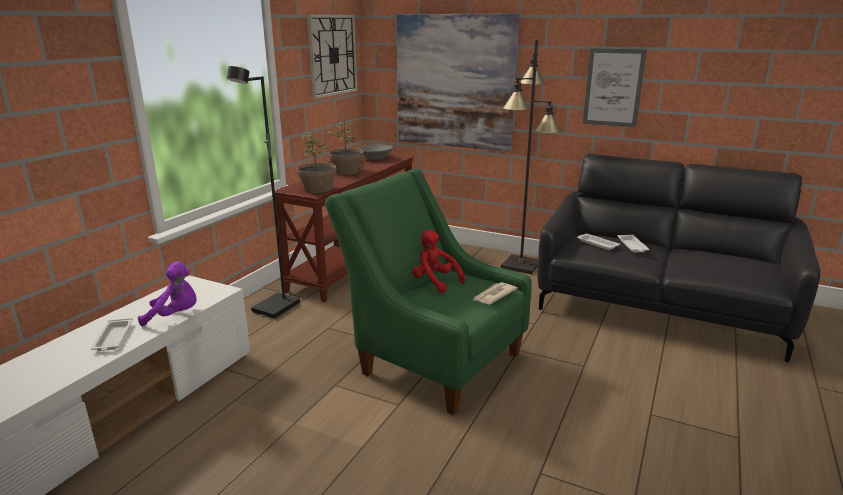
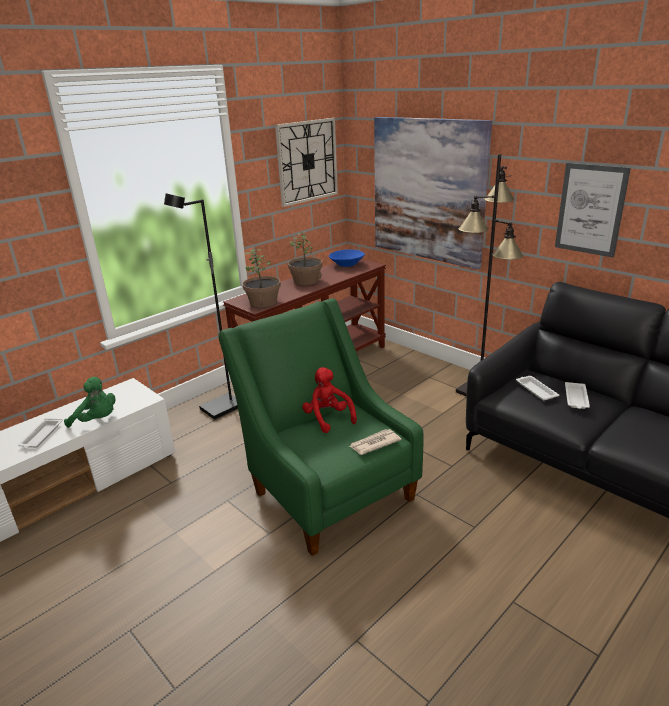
camera: 20 degrees right, 5 degrees up
(175, 316) = (97, 420): purple plush toy -> green plush toy
(375, 158) = (347, 264): grey bowl -> blue bowl

